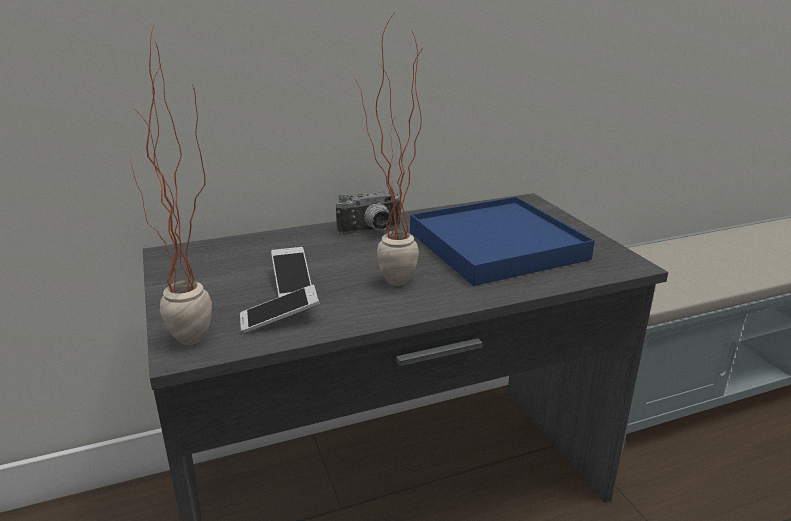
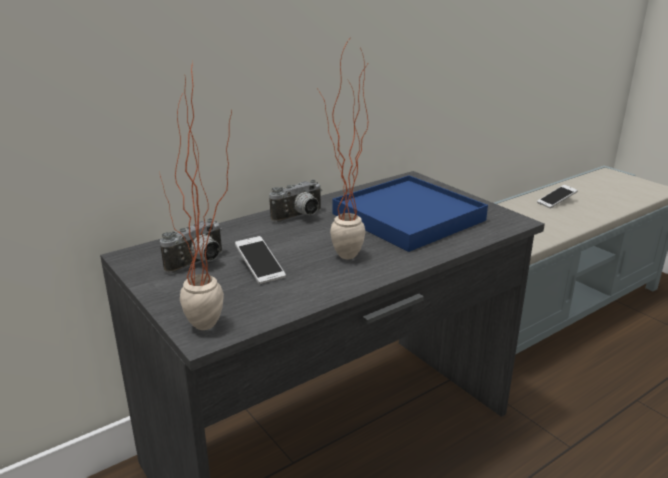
camera: 15 degrees left, 0 degrees up
(231, 270) = (199, 264): none -> camera
(280, 319) = (269, 299): phone -> phone (556, 202)

